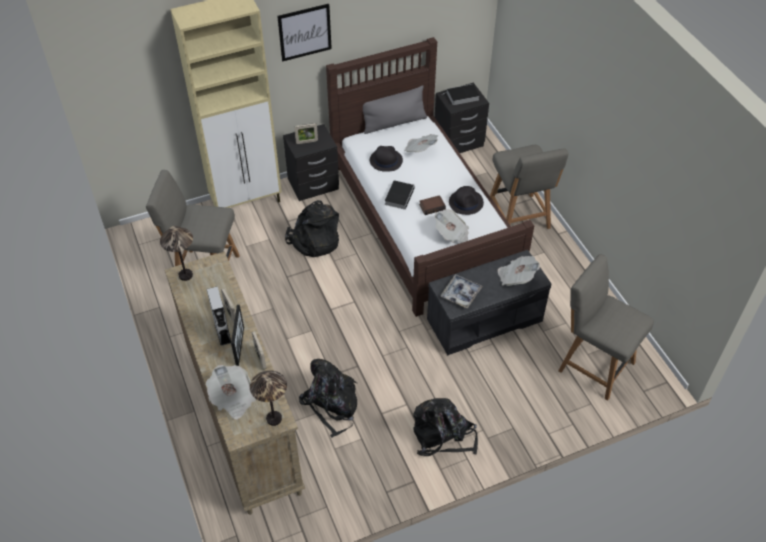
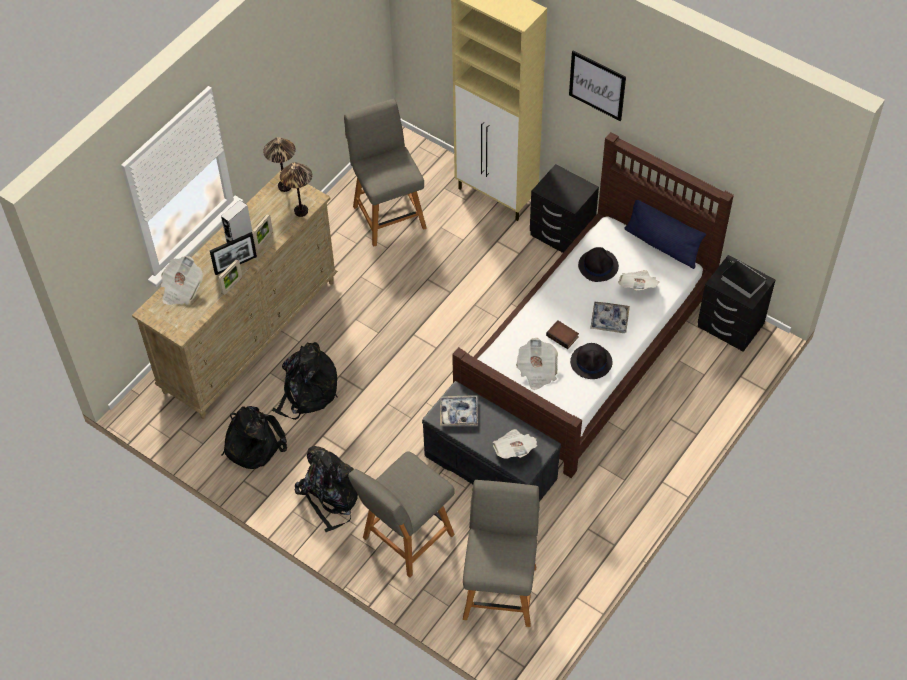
camera: 60 degrees right, 5 degrees up
(274, 419) = (178, 327): table lamp -> table lamp (300, 211)
(307, 142) = (561, 187): picture frame -> none
(314, 241) = (487, 275): black backpack -> black backpack (252, 443)
(394, 123) = (662, 245): grey pillow -> blue pillow
(399, 196) = (556, 302): book -> none
(437, 177) = (609, 320): none -> tray
(519, 218) = (657, 435): grey chair -> grey chair (406, 538)

